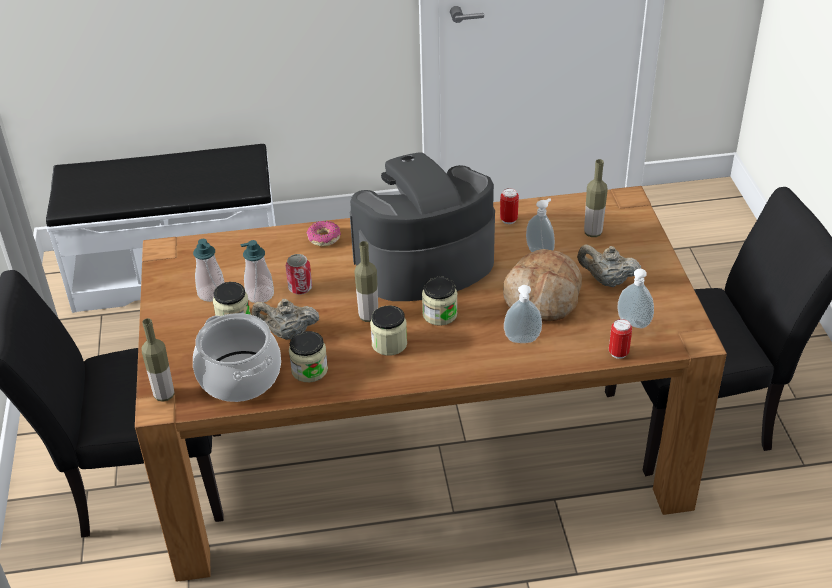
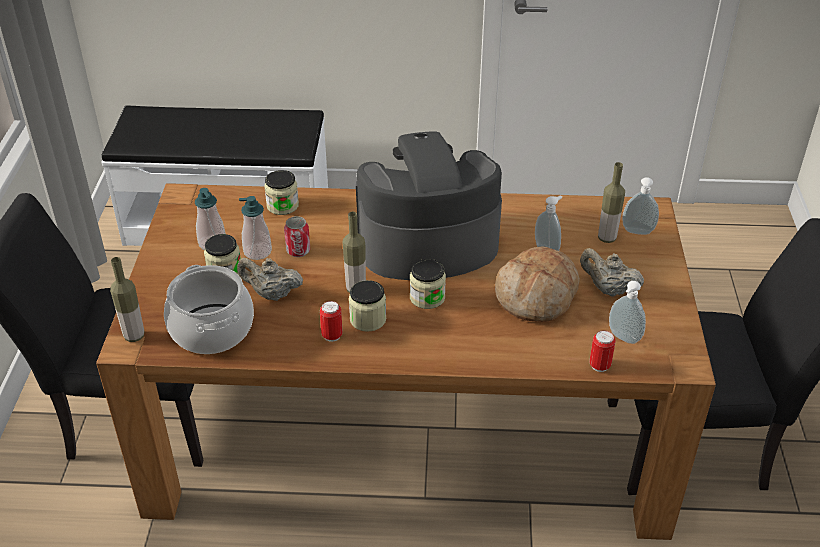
camera: 10 degrees right, 0 degrees up
(309, 370) = (281, 333): jar -> jar (282, 206)
(324, 238) = (336, 206): donut -> none
(508, 220) = (524, 213): can -> can (332, 336)
(522, 341) = (502, 337): soap dispenser -> soap dispenser (637, 232)

